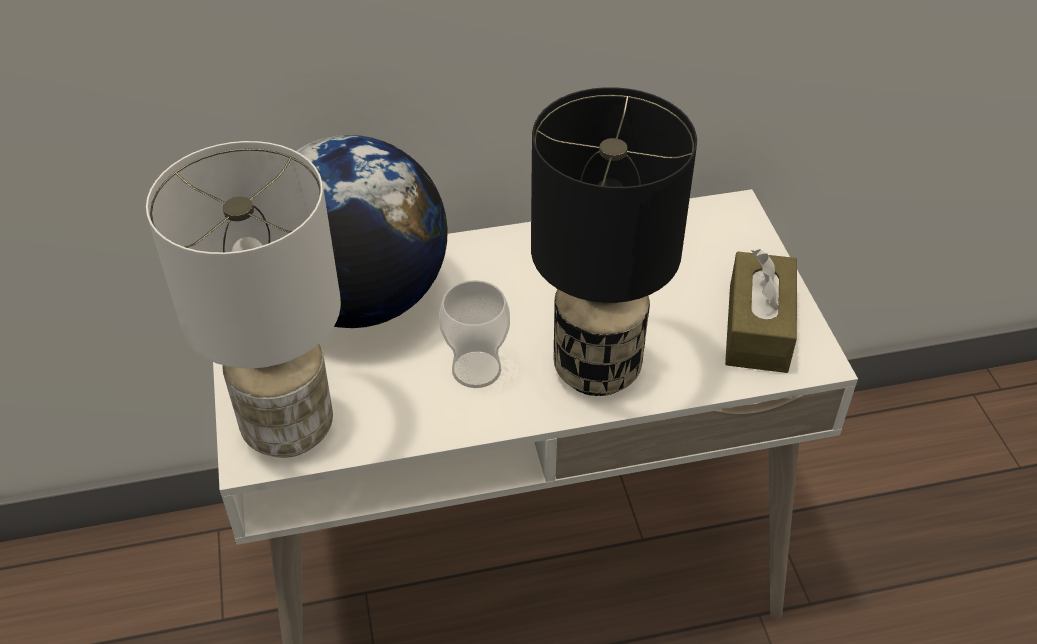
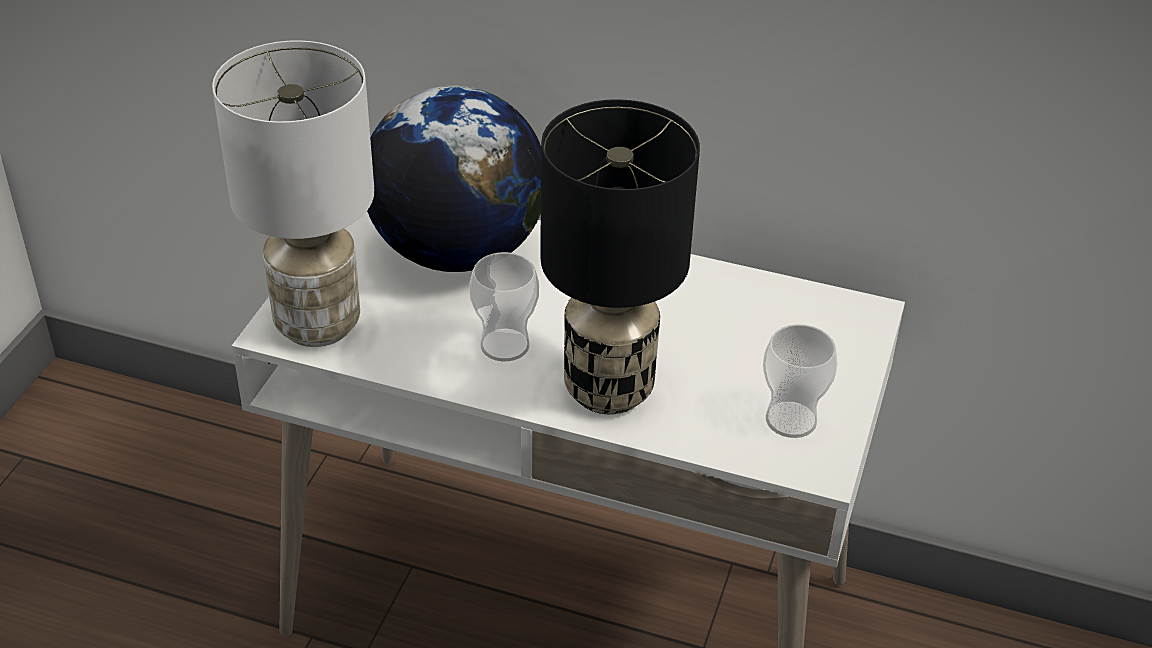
camera: 30 degrees right, 5 degrees down
(757, 328) = (791, 420): brown tissue box -> cup

